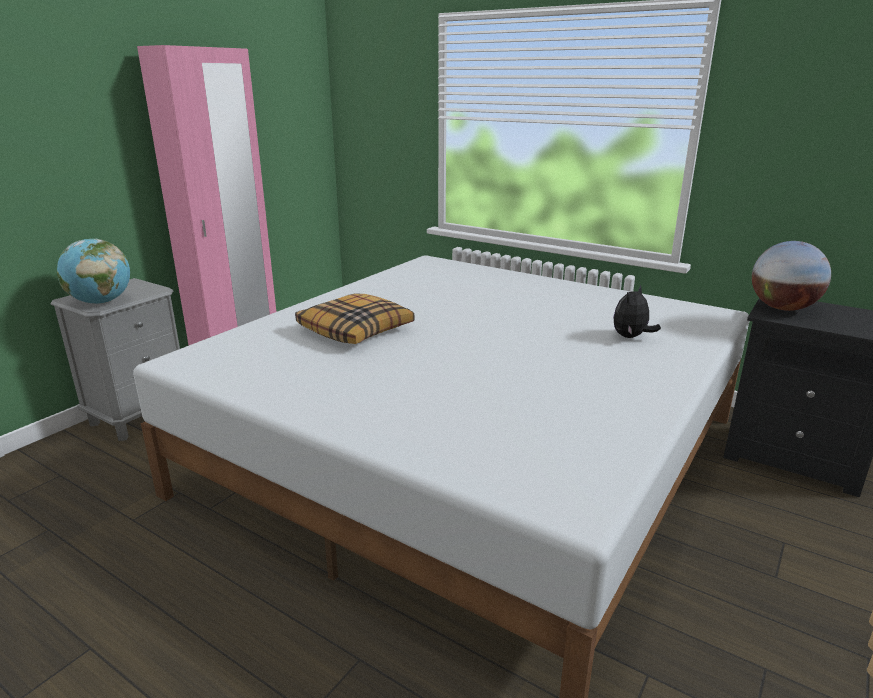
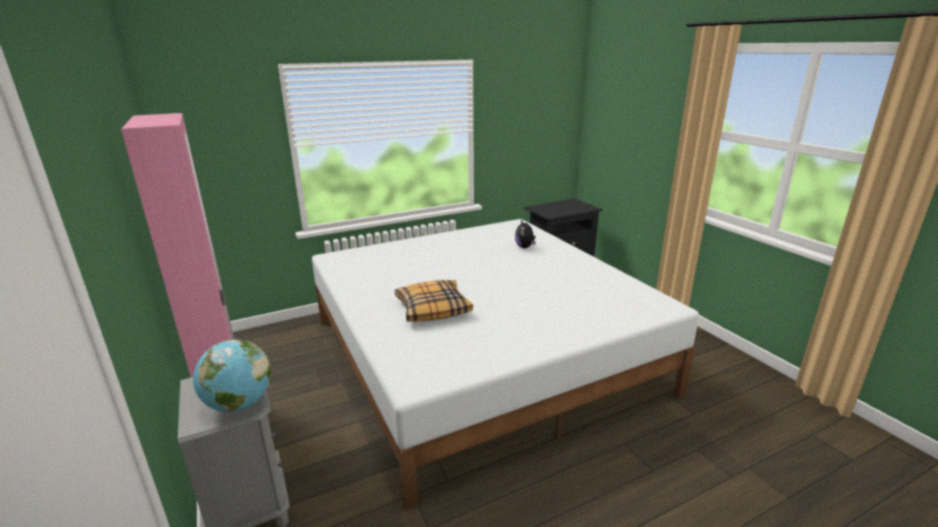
camera: 60 degrees left, 0 degrees up
(782, 308) = (546, 210): globe -> none

